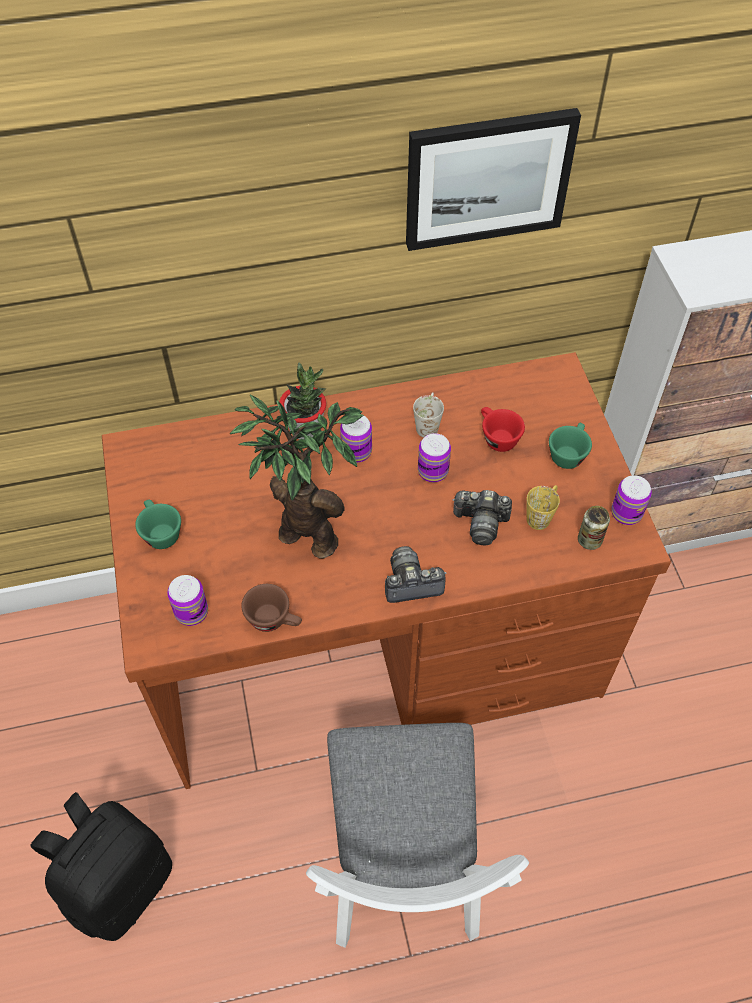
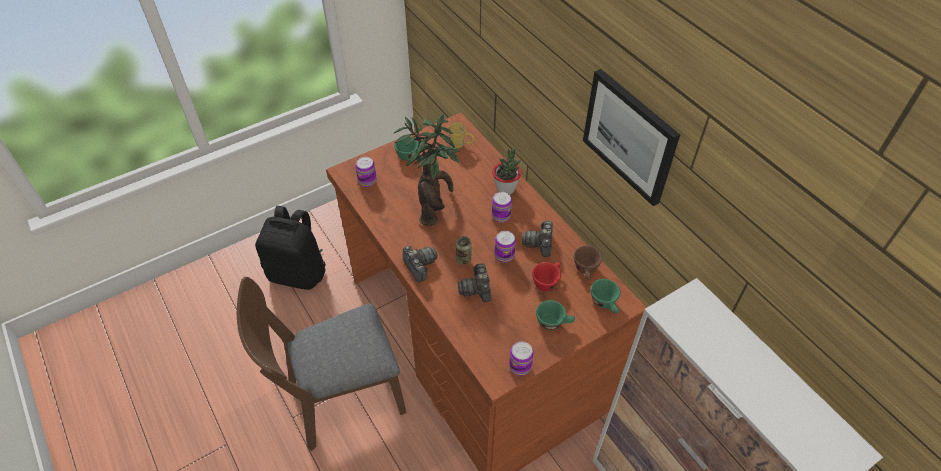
camera: 70 degrees right, 5 degrees down
(274, 620) = (374, 214): brown cup -> brown cup (586, 270)
(403, 873) = (337, 400): white chair -> brown chair
(427, 424) = (539, 243): white mug -> camera
(541, 514) = (497, 319): yellow mug -> yellow mug (461, 144)
(555, 390) = (605, 304): none -> green cup
(589, 540) = (488, 349): can -> can (463, 259)

